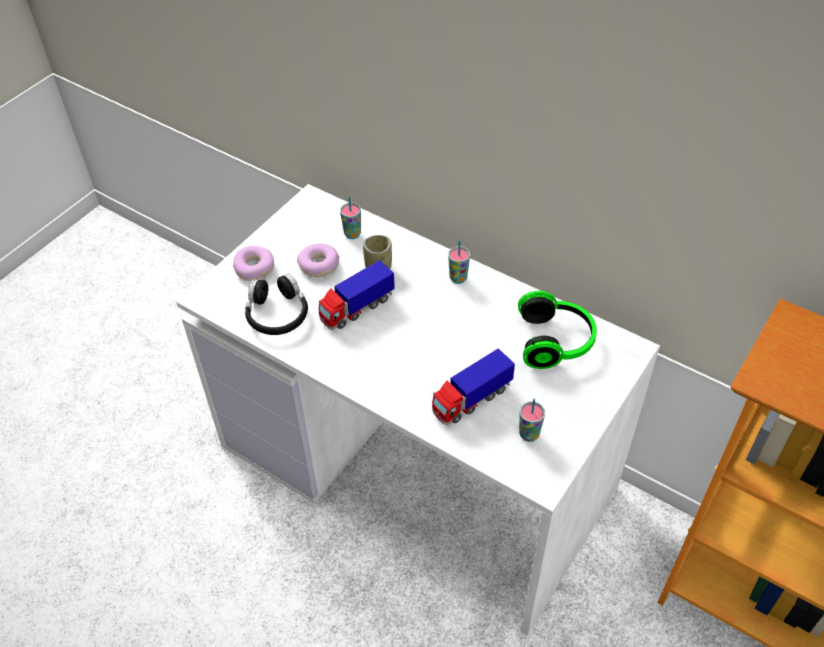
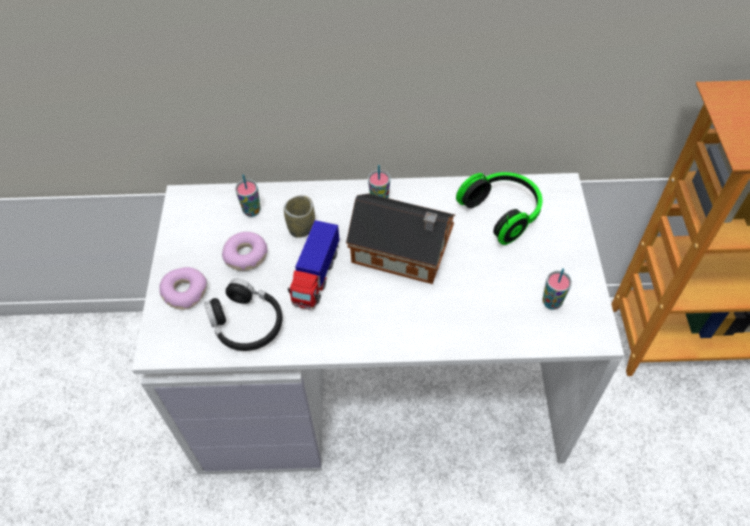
camera: 35 degrees left, 5 degrees up
(440, 328) = (403, 253): none -> toy house
(471, 400) = (483, 301): toy truck -> none

